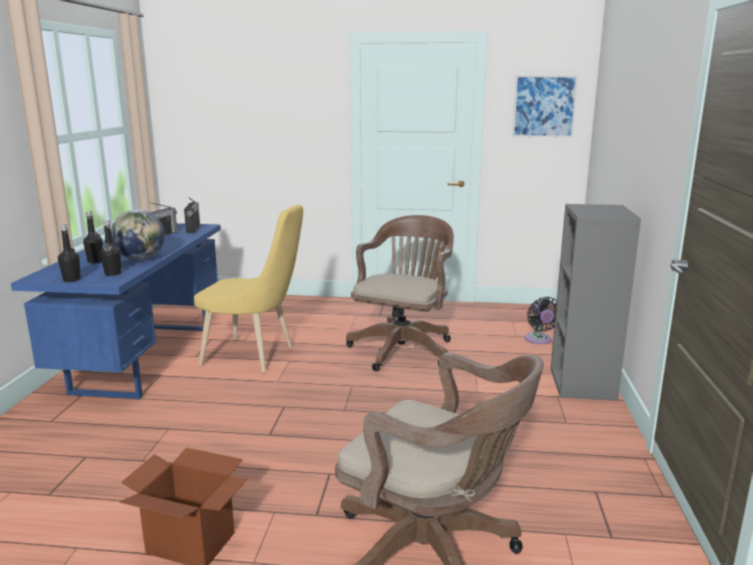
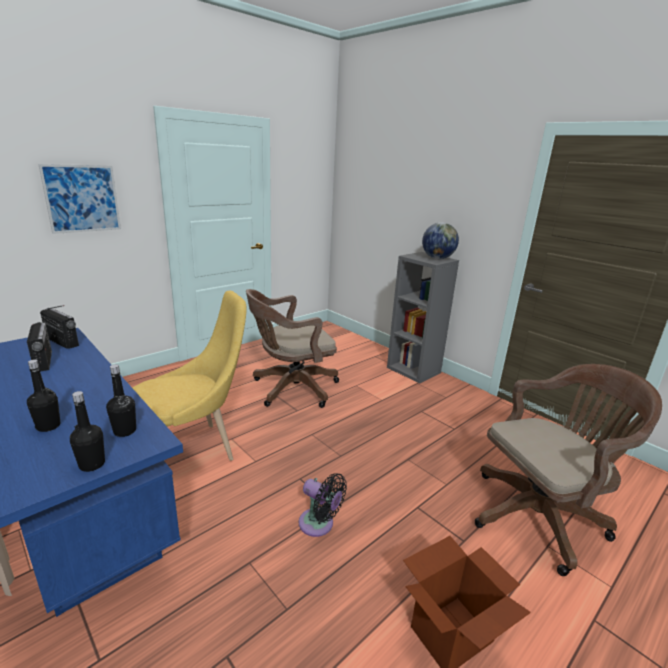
camera: 50 degrees left, 5 degrees up
(141, 259) = (106, 399): globe -> globe (437, 258)
(403, 348) = (291, 389): brown office chair -> brown office chair turned 90 degrees counterclockwise
(539, 340) = (350, 350): black fan -> black fan (319, 524)
(544, 106) = (307, 181): picture -> picture (82, 198)

